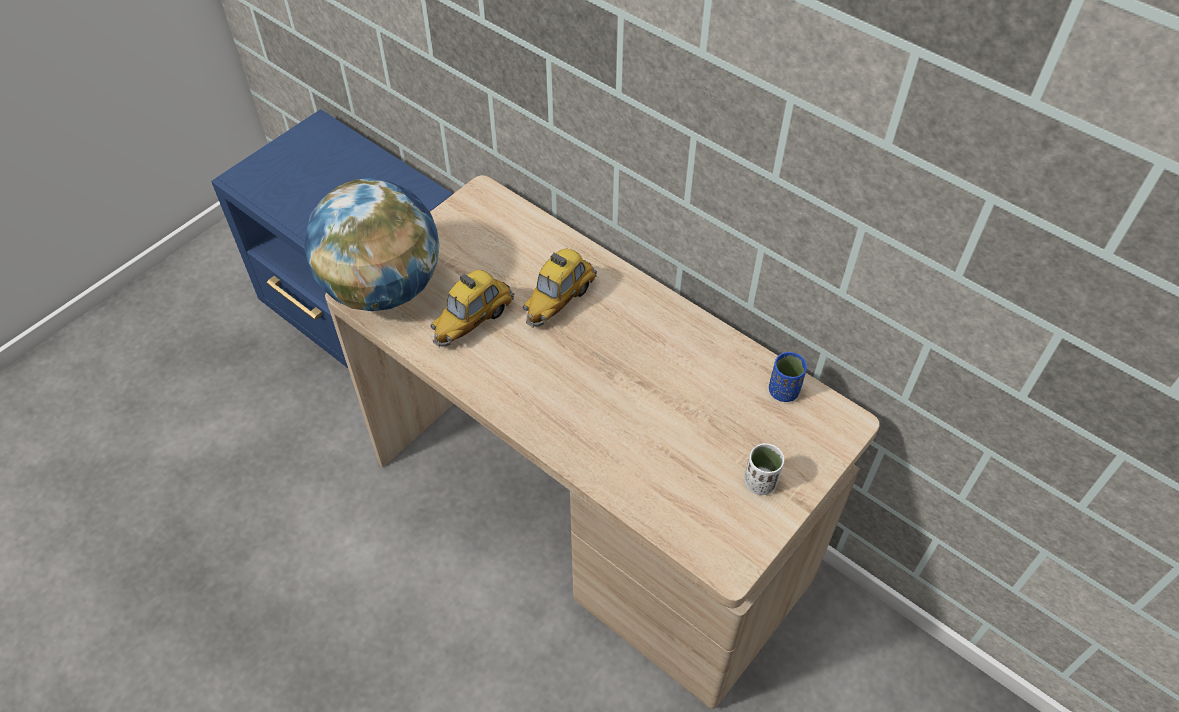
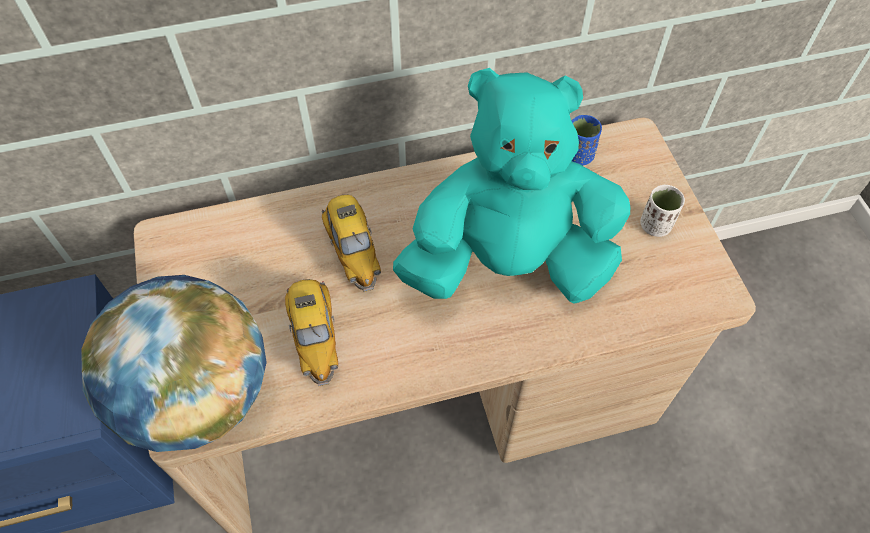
camera: 55 degrees left, 5 degrees up
(631, 400) = (509, 263): none -> turquoise plush toy

